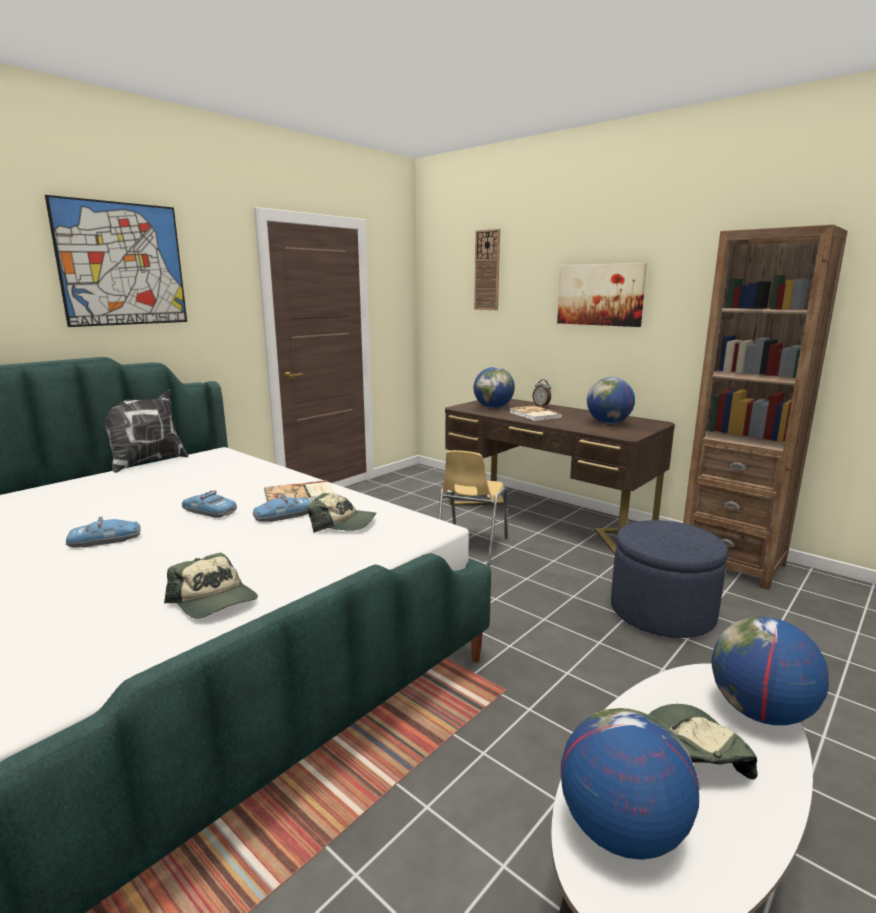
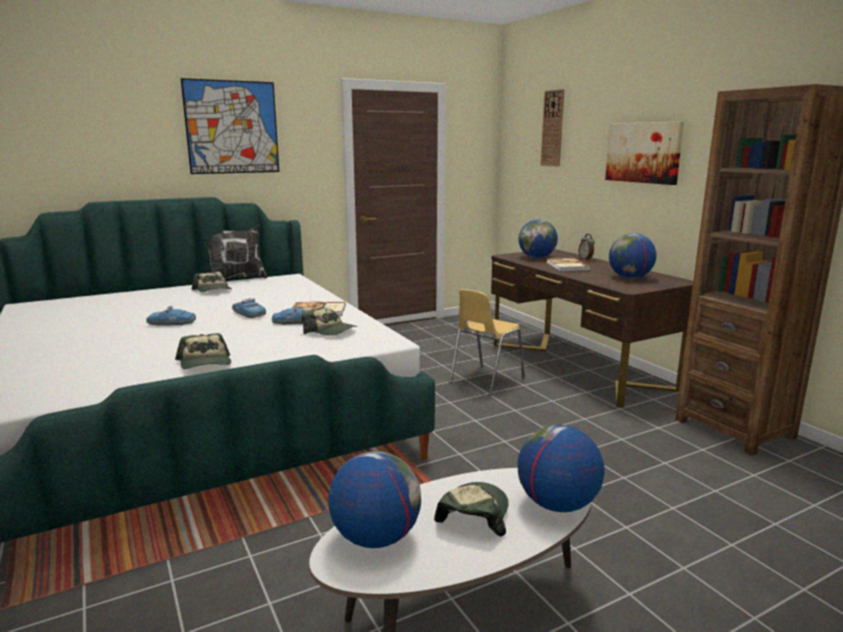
camera: 20 degrees right, 0 degrees up
(126, 482) = (213, 290): none -> cap
(662, 612) = (619, 454): blue ottoman -> none

